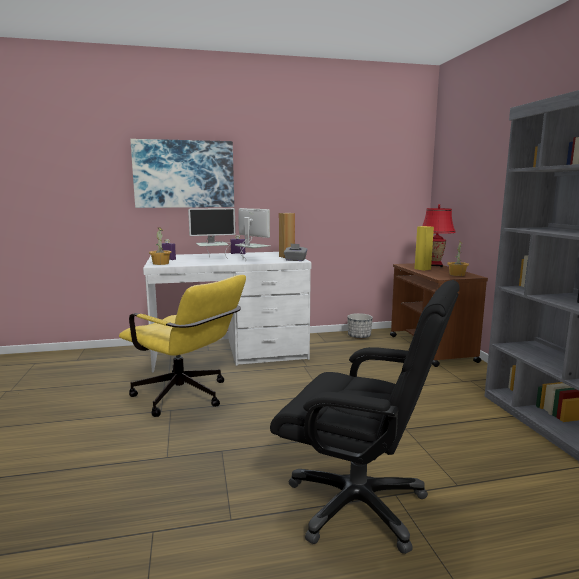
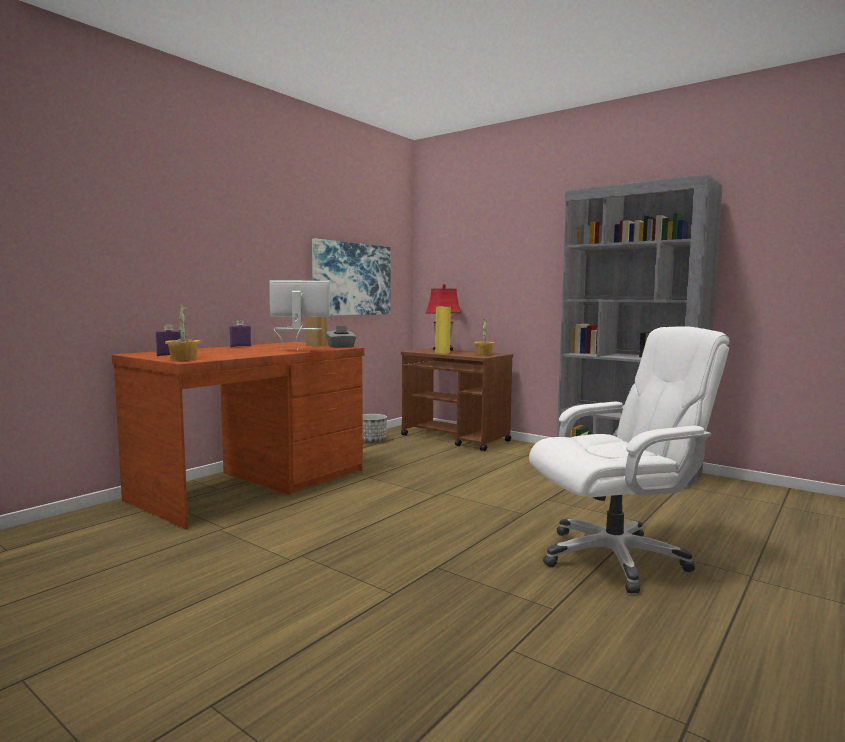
camera: 40 degrees left, 5 degrees down
(184, 174) = (159, 230): picture -> picture (352, 279)
(187, 397) = (296, 538): yellow office chair -> none
(213, 260) = (239, 352): monitor -> none
(230, 352) = (253, 484): white desk -> brown desk
(358, 504) = (614, 557): black office chair -> white office chair

